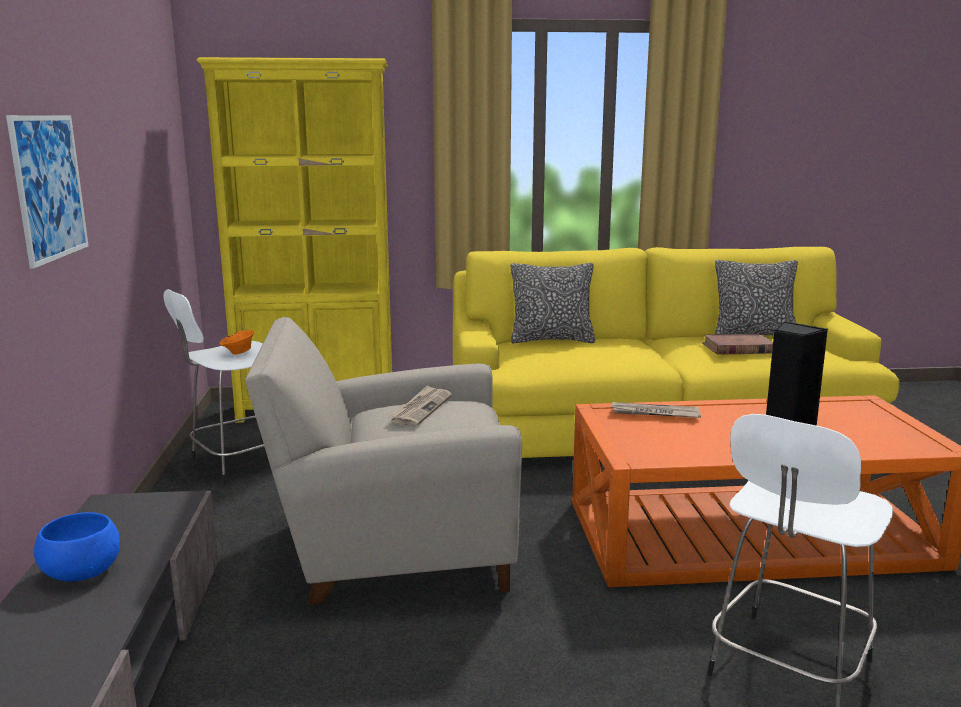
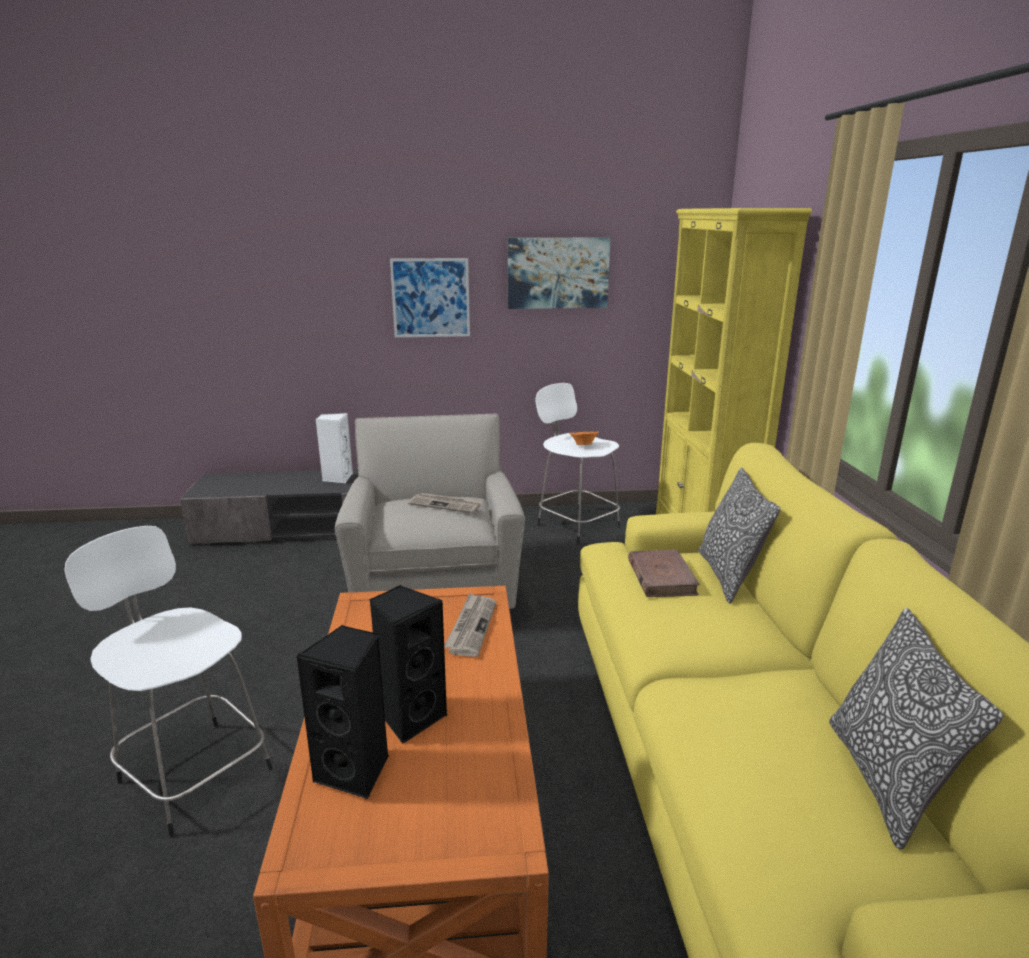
camera: 90 degrees right, 5 degrees up
(80, 572) = (337, 478): blue bowl -> white speaker
(122, 138) = (558, 273): none -> picture
(738, 348) = (764, 737): brown book -> brown book (661, 577)
(857, 439) = (356, 771): none -> black speaker

